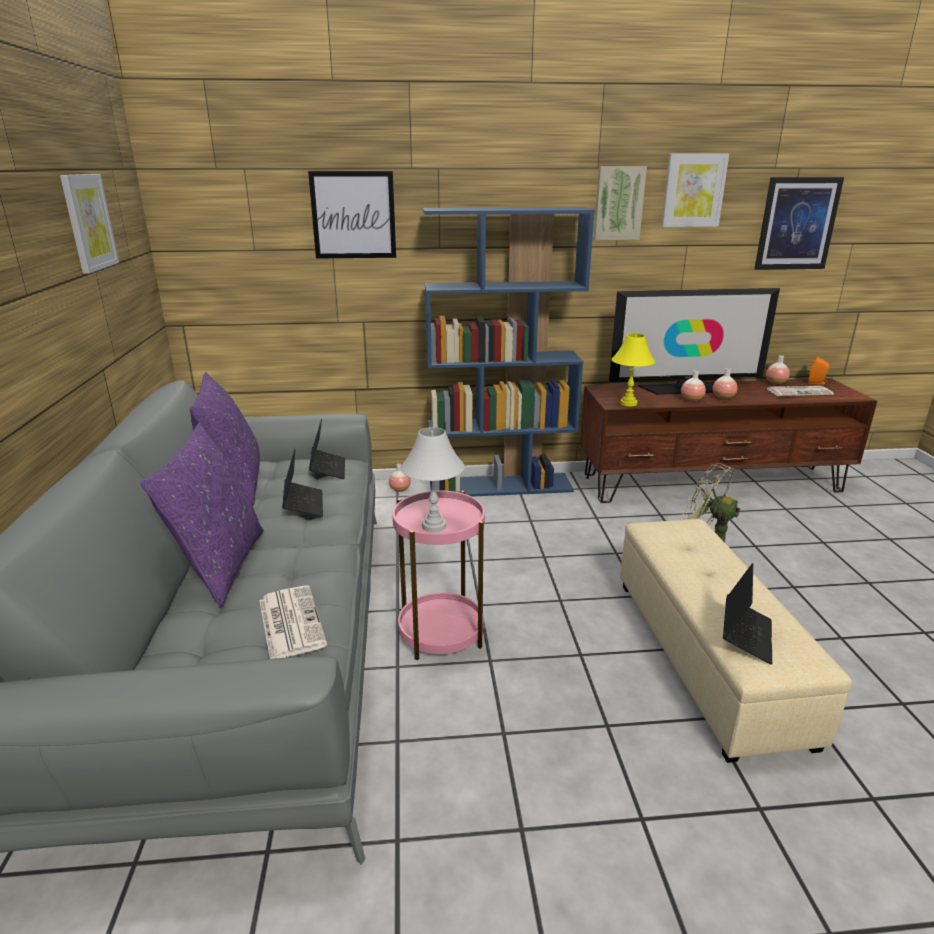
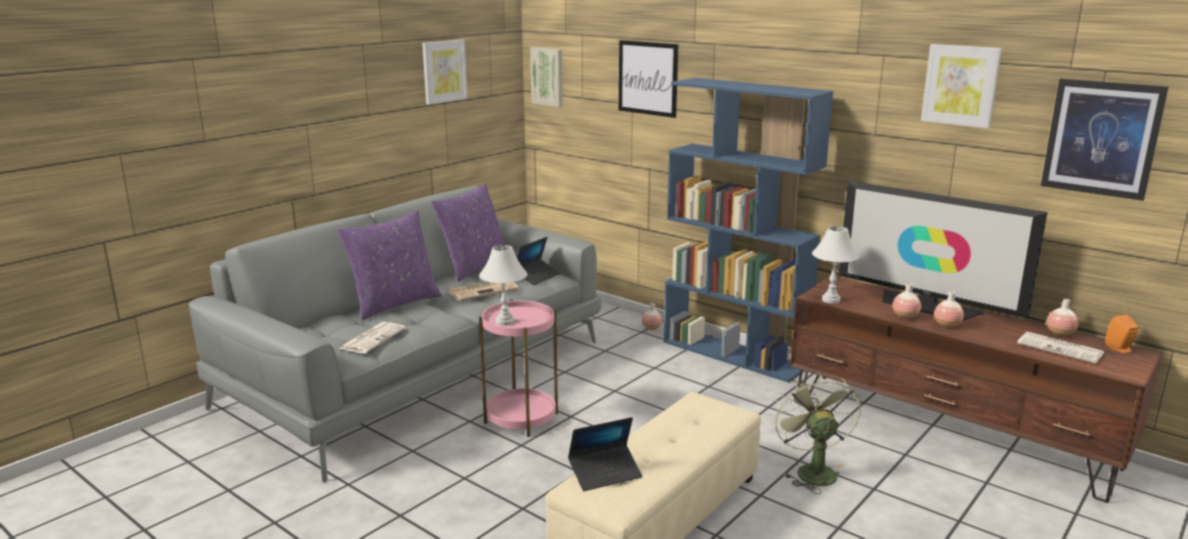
camera: 45 degrees right, 5 degrees down
(303, 504) = (483, 290): laptop -> newspaper
(618, 203) = (875, 91): picture -> picture (548, 76)
(628, 403) = (831, 300): yellow table lamp -> white table lamp

